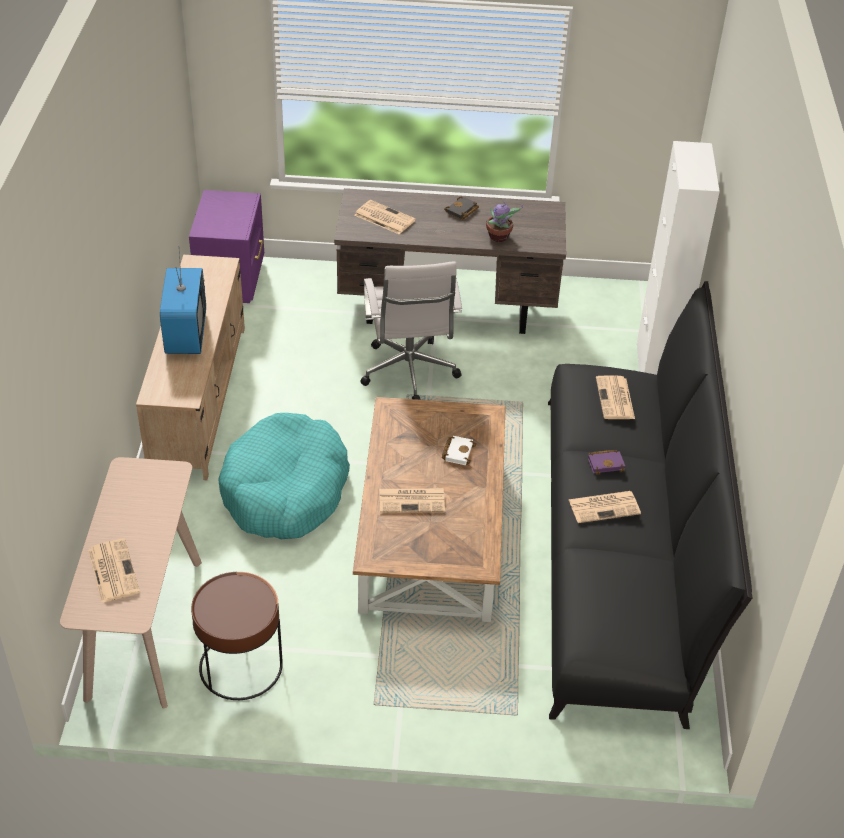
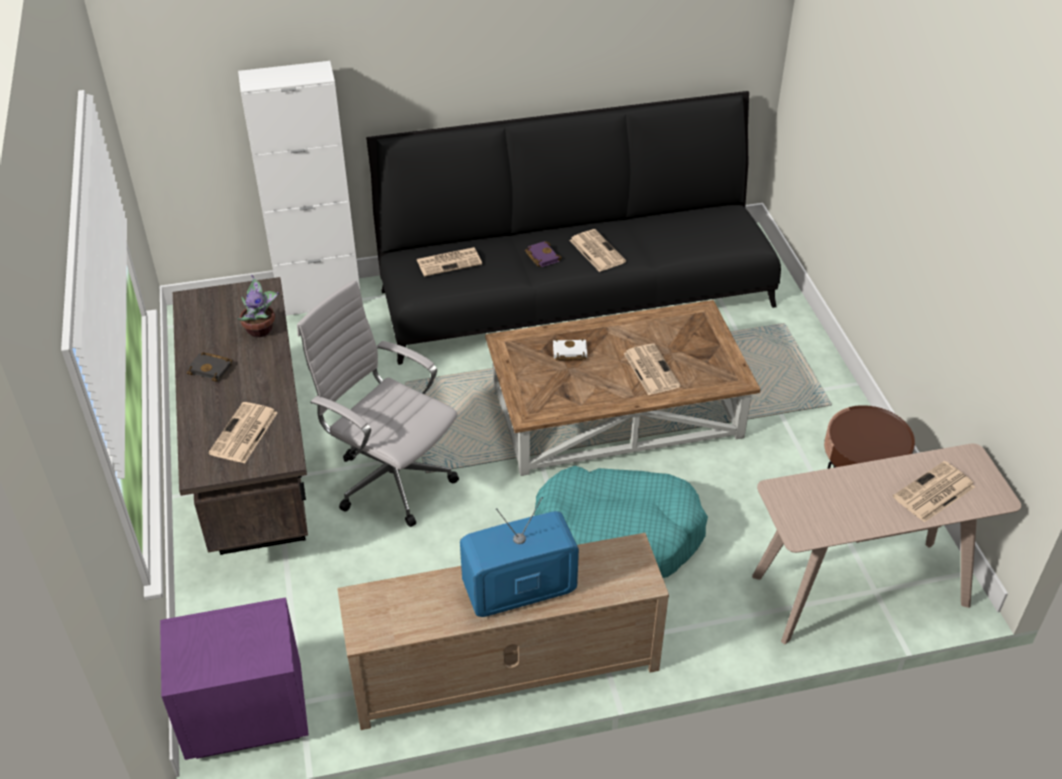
camera: 105 degrees left, 0 degrees up
(409, 374) = (390, 479): white office chair -> white office chair turned 120 degrees counterclockwise

